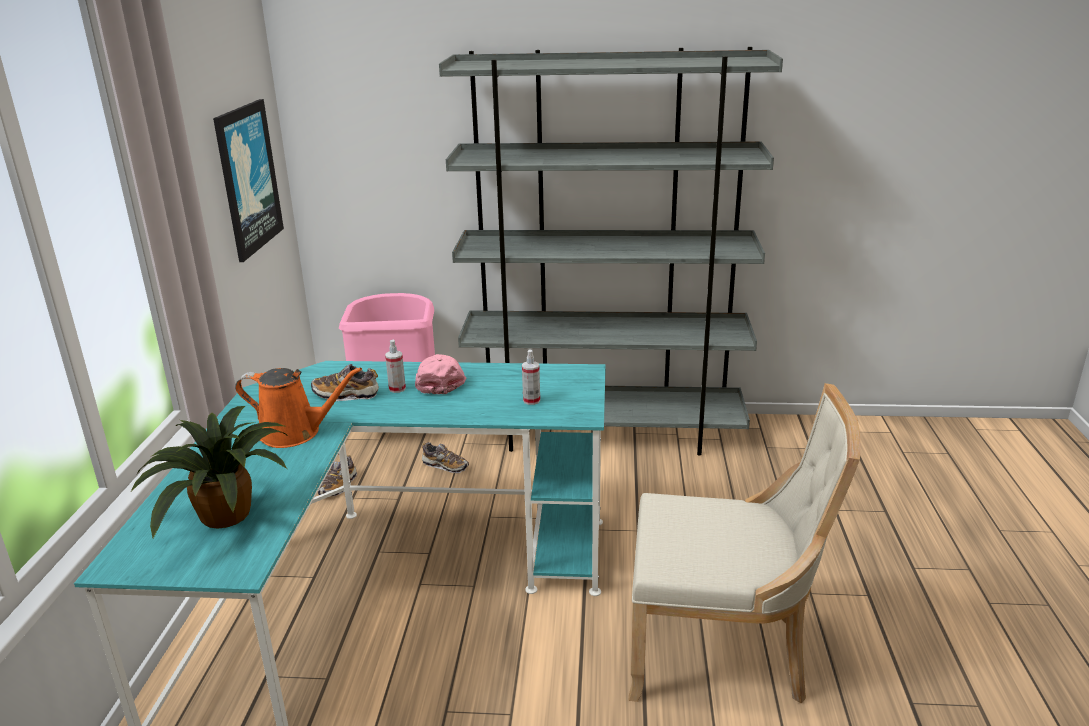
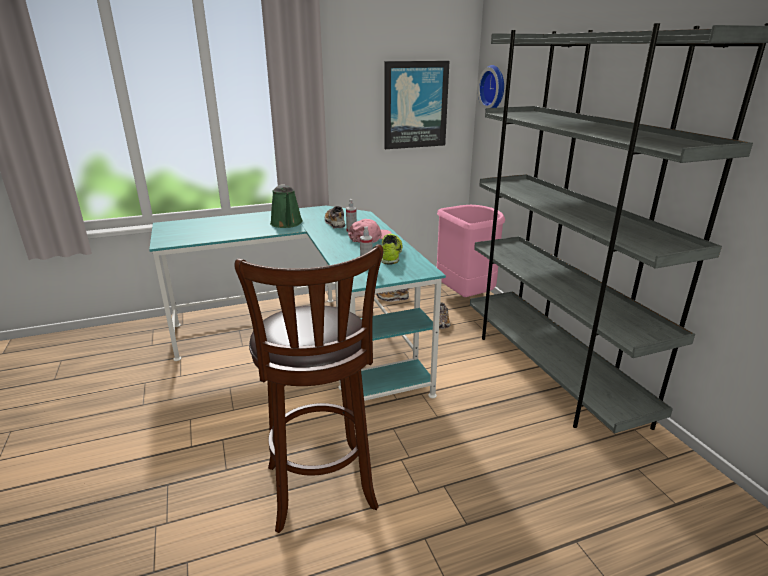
camera: 65 degrees right, 0 degrees up
(225, 518) = (204, 231): potted plant -> none
(295, 433) = (287, 224): orange watering can -> green watering can
(336, 128) = (494, 88): none -> wall clock
(513, 379) = (391, 254): none -> shoe
(722, 652) = (322, 492): beige chair -> brown stool

